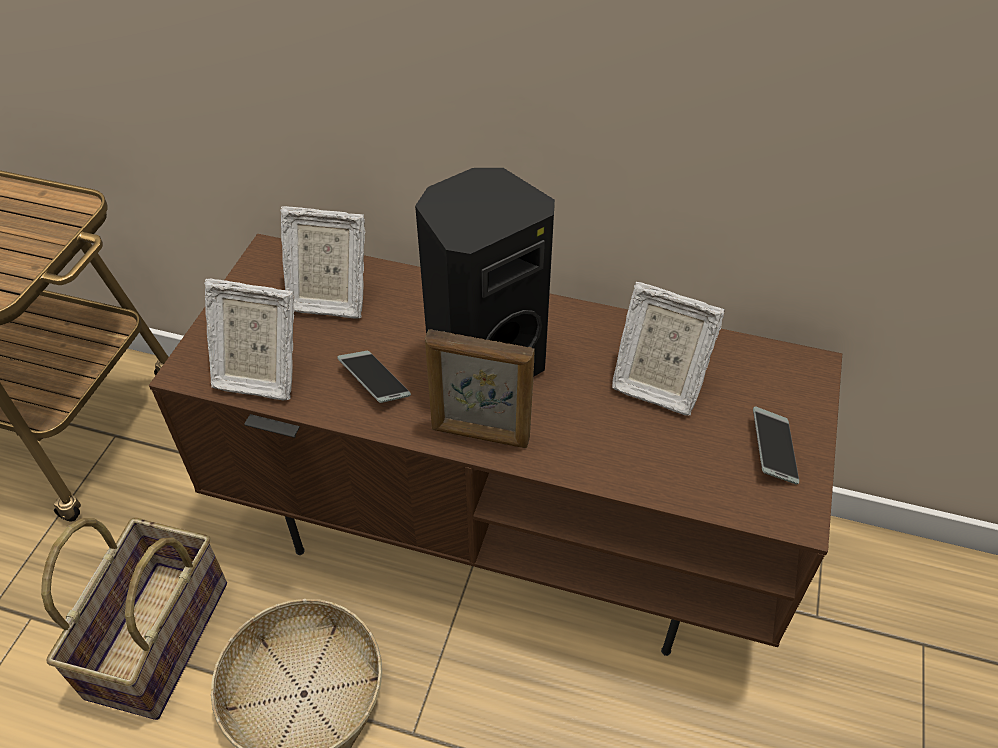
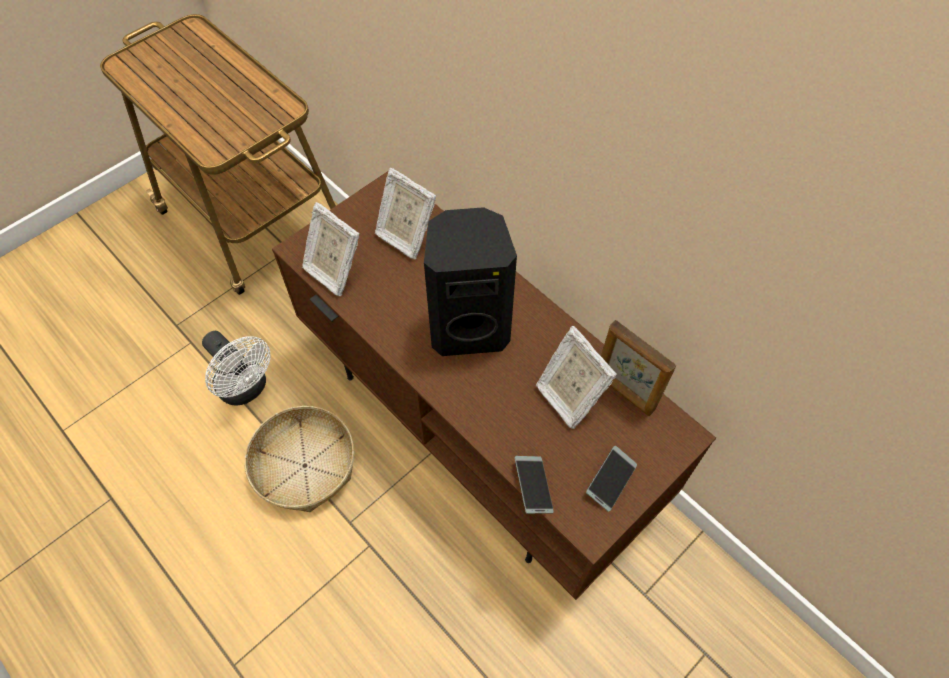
camera: 30 degrees right, 10 degrees up
(156, 637) = (246, 389): basket -> white fan
(374, 382) = (396, 308): phone -> phone (533, 486)
(480, 435) = (434, 375): picture frame -> picture frame (624, 392)

